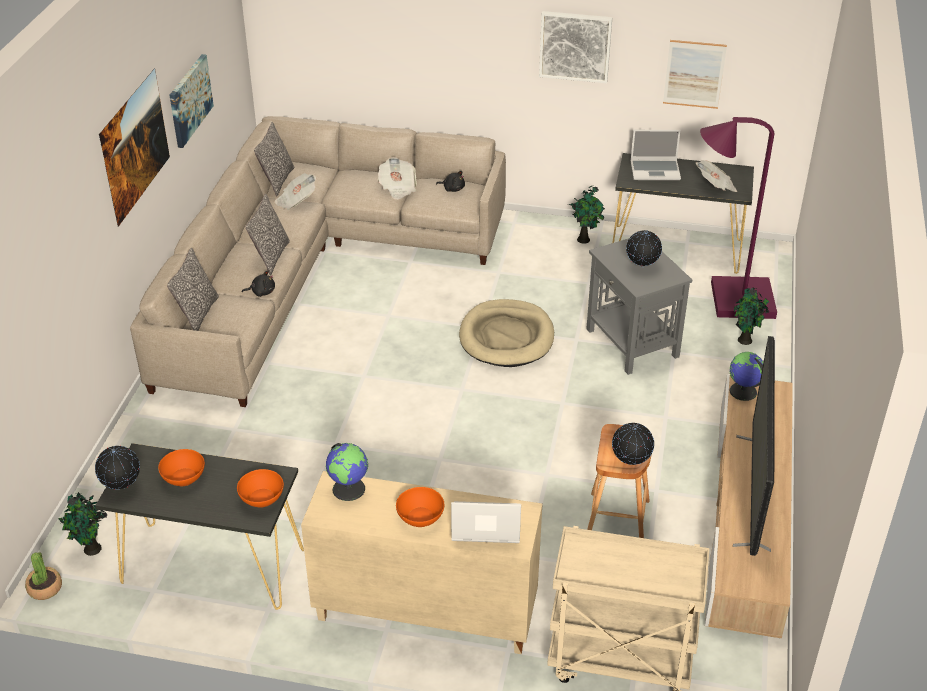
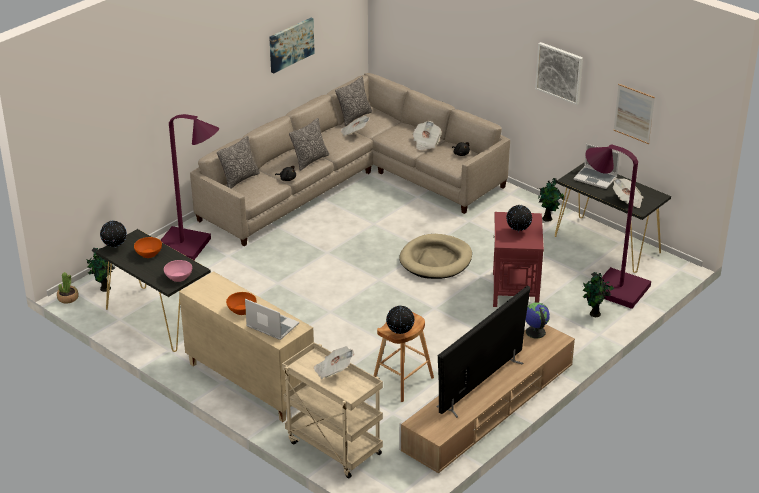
camera: 30 degrees right, 5 degrees down
(140, 168) = (228, 76): picture -> none
(171, 436) = (190, 247): none -> purple floor lamp
(261, 498) = (178, 277): orange bowl -> pink bowl
(349, 488) = (218, 284): globe -> none
(623, 559) = (333, 371): none -> newspaper
(631, 343) = (514, 290): grey side table -> red side table

